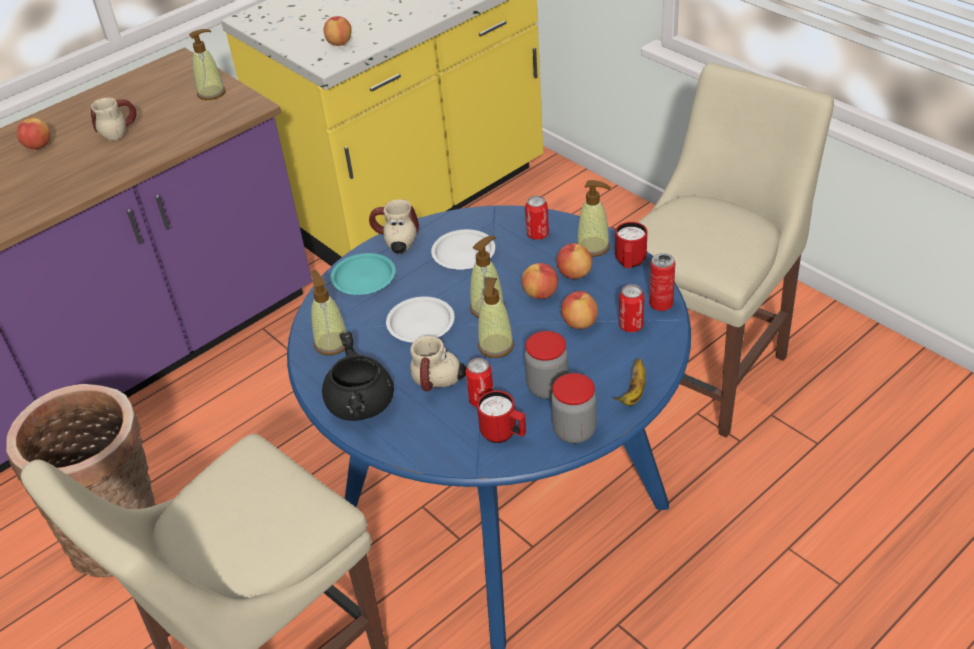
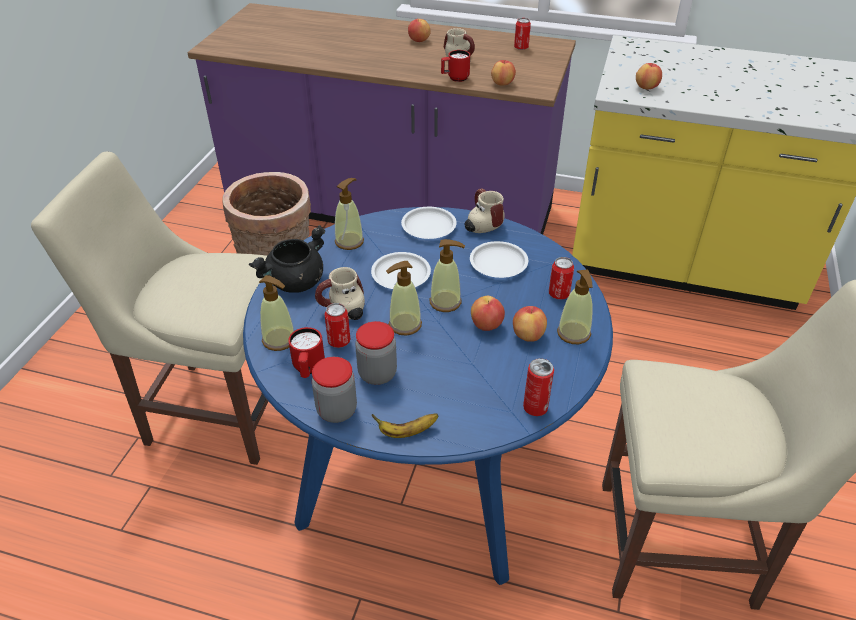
camera: 55 degrees right, 0 degrees up
(212, 93) = (536, 70): soap dispenser -> soap dispenser (279, 340)
(364, 278) = (429, 227): turquoise plate -> white plate
(579, 323) = (469, 363): apple -> apple (502, 83)
(630, 263) = (573, 365): red mug -> red mug (455, 78)
(631, 326) = (490, 398): can -> can (521, 48)

